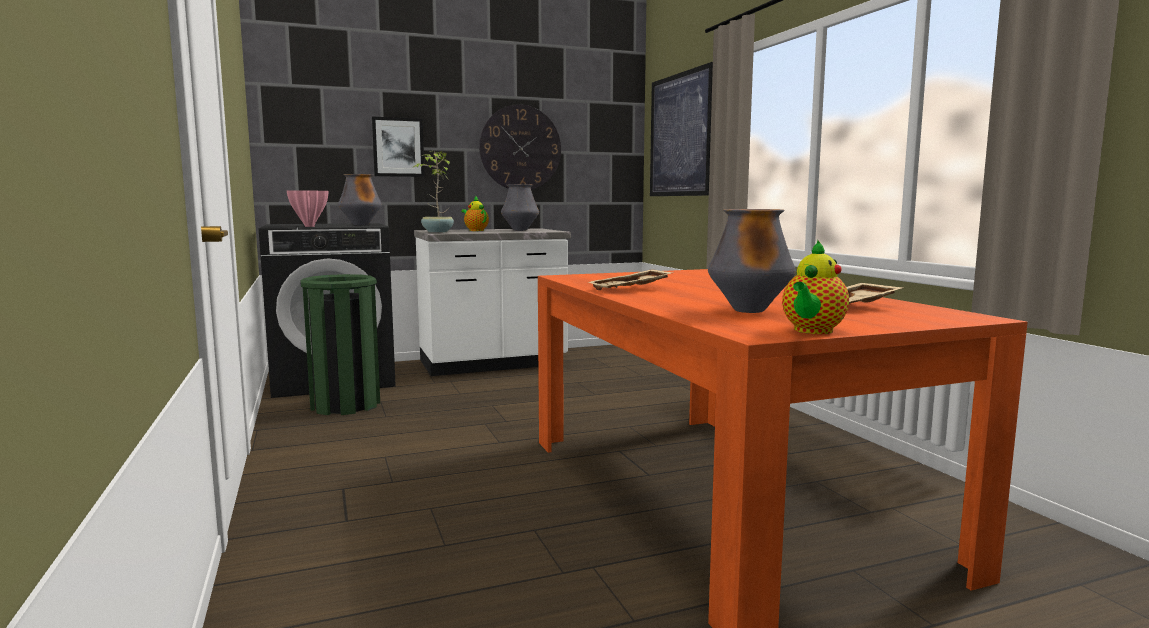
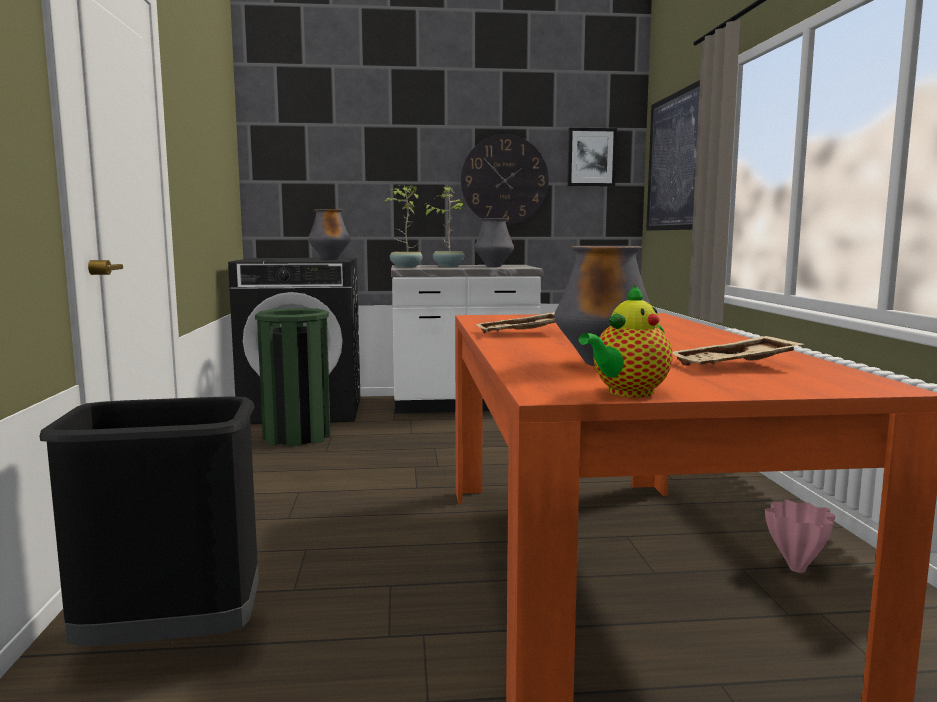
camera: 15 degrees right, 0 degrees up
(309, 226) = (277, 260): pink vase -> pink vase (796, 568)
(355, 609) = (170, 643): none -> black trash can
(398, 147) = (378, 182): picture -> picture (591, 157)
(475, 230) = (448, 266): teapot -> potted plant

